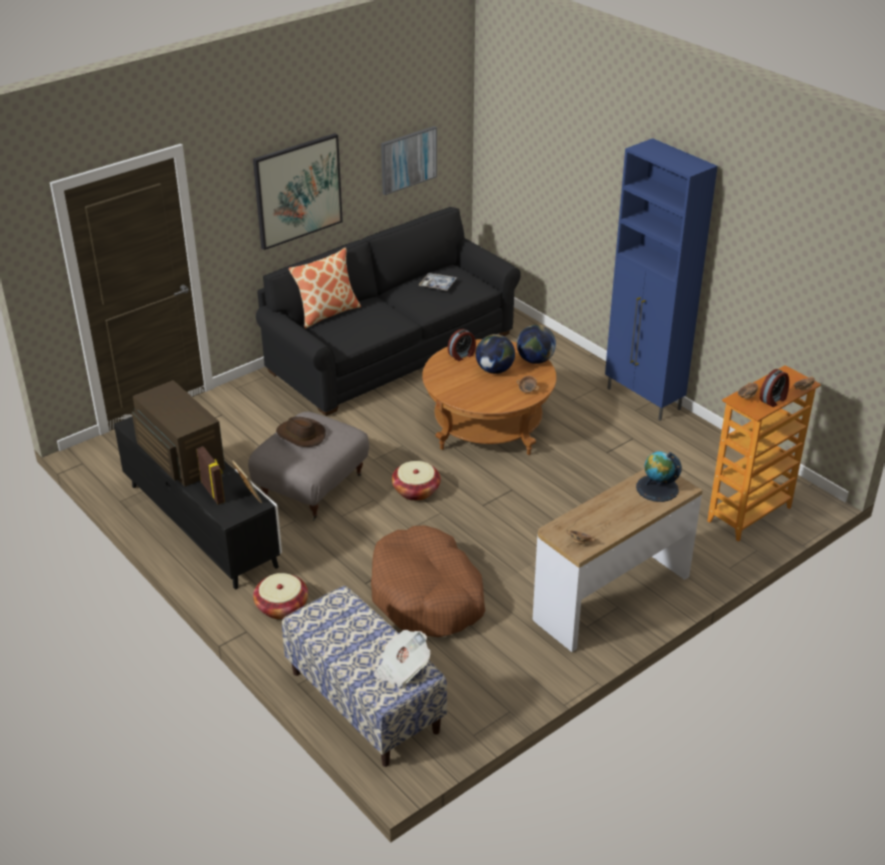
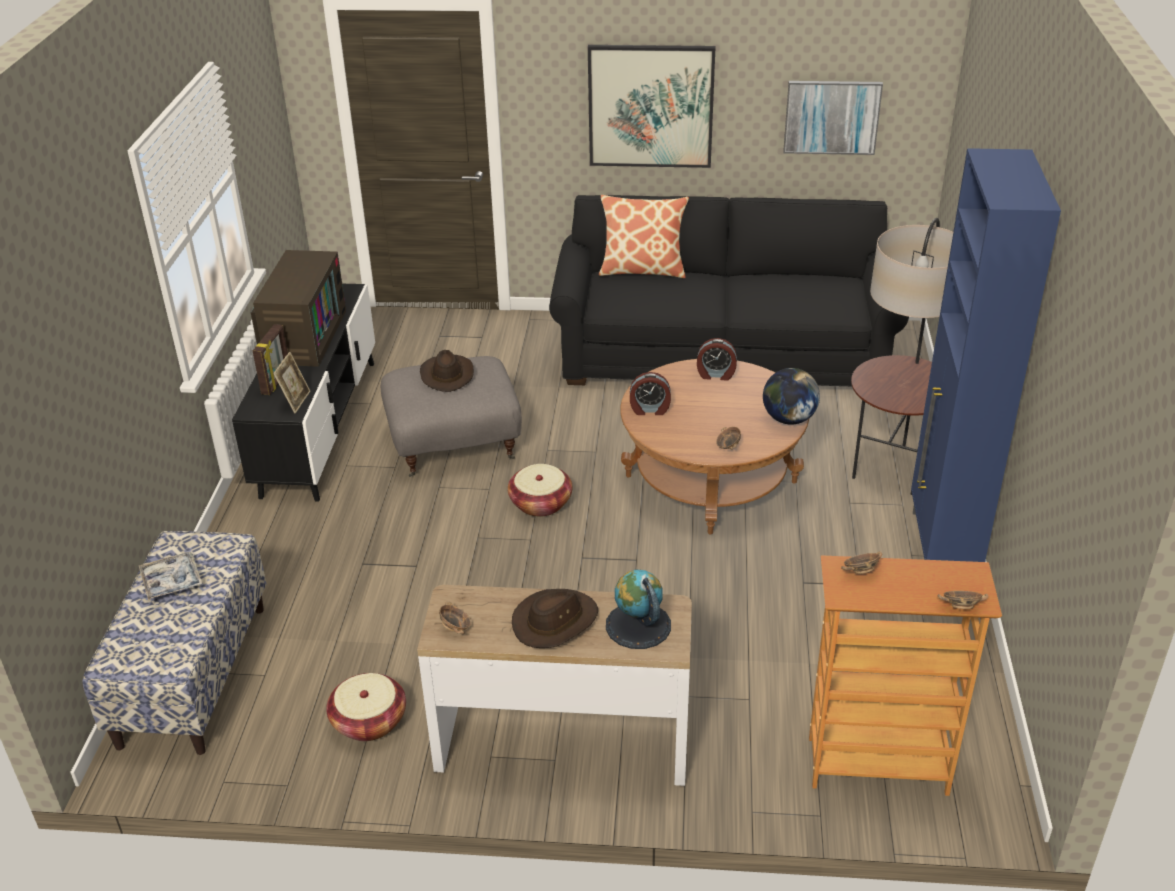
camera: 45 degrees right, 0 degrees up
(282, 606) = (267, 539): basket -> basket (369, 721)
(401, 668) = (166, 647): newspaper -> none
(427, 595) = (394, 613): brown dog bed -> none
(437, 285) = (800, 291): tray -> tray (171, 581)
(494, 370) = (726, 407): globe -> none
(568, 371) = (892, 469): none -> floor lamp
(619, 510) = (555, 621): none -> brown hat
(773, 400) = (892, 596): alarm clock -> alarm clock (650, 410)

